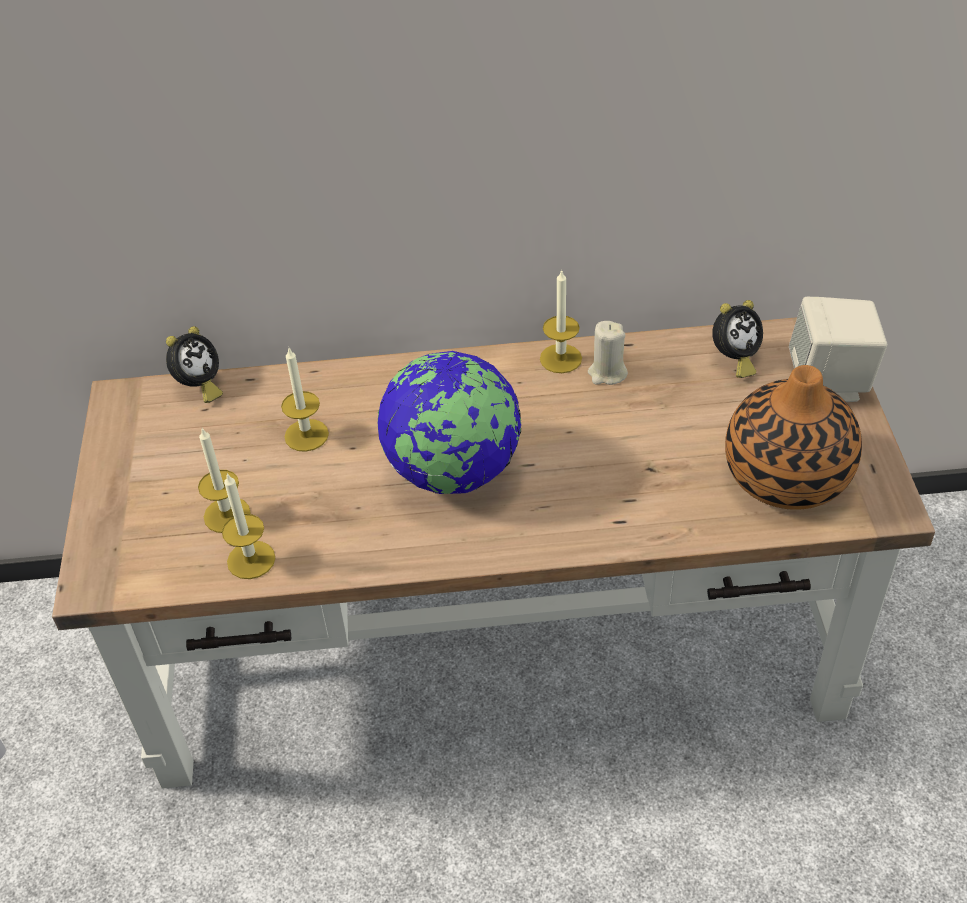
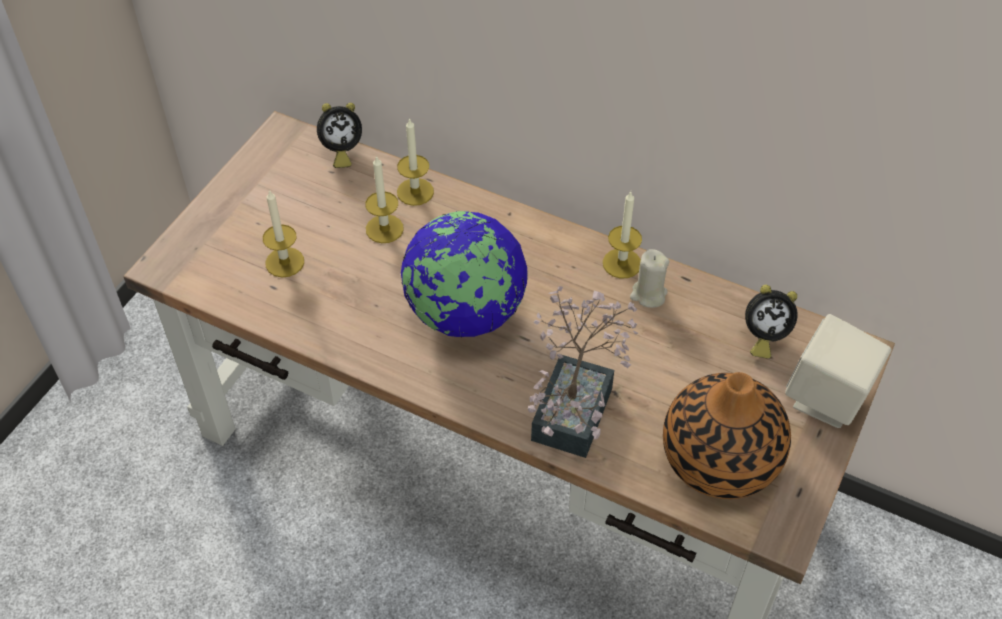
camera: 30 degrees right, 5 degrees up
(251, 560) = (275, 305): candle -> candle (415, 192)
(626, 496) = (577, 405): none -> potted plant

